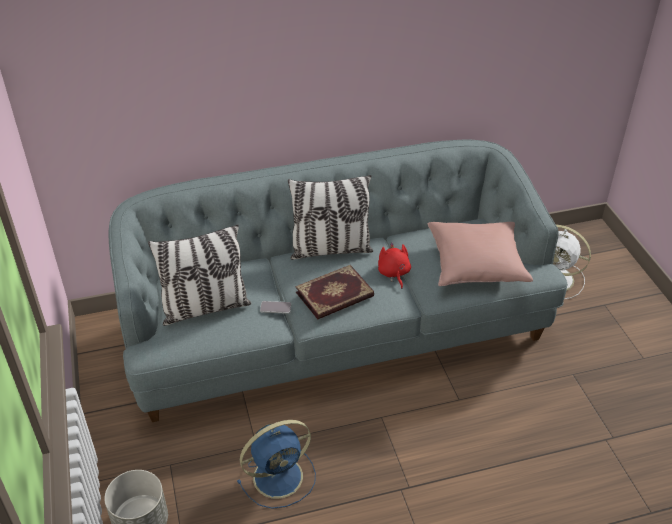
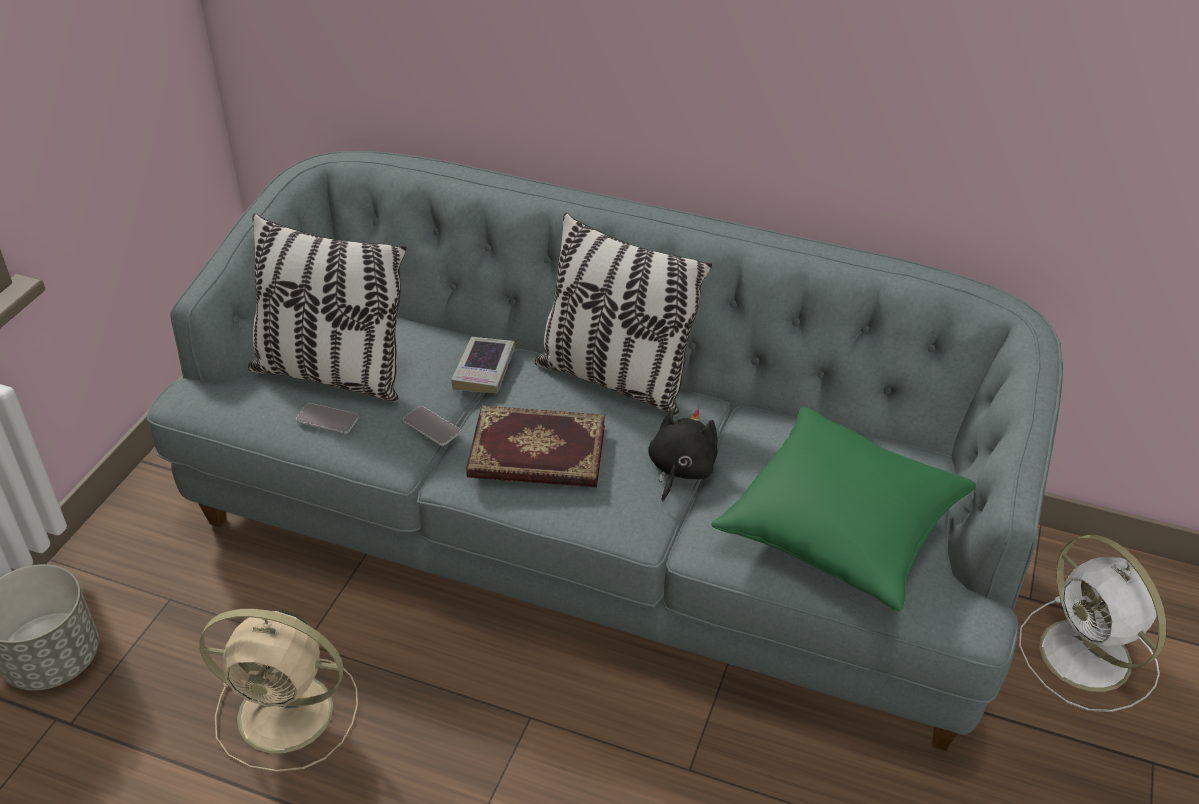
camera: 35 degrees right, 0 degrees up
(227, 328) = (327, 419): none -> phone
(271, 272) = (484, 370): none -> book
(280, 476) = (290, 713): blue fan -> beige fan
(393, 273) = (680, 470): red plush toy -> black plush toy
(476, 264) = (841, 527): pink pillow -> green pillow

